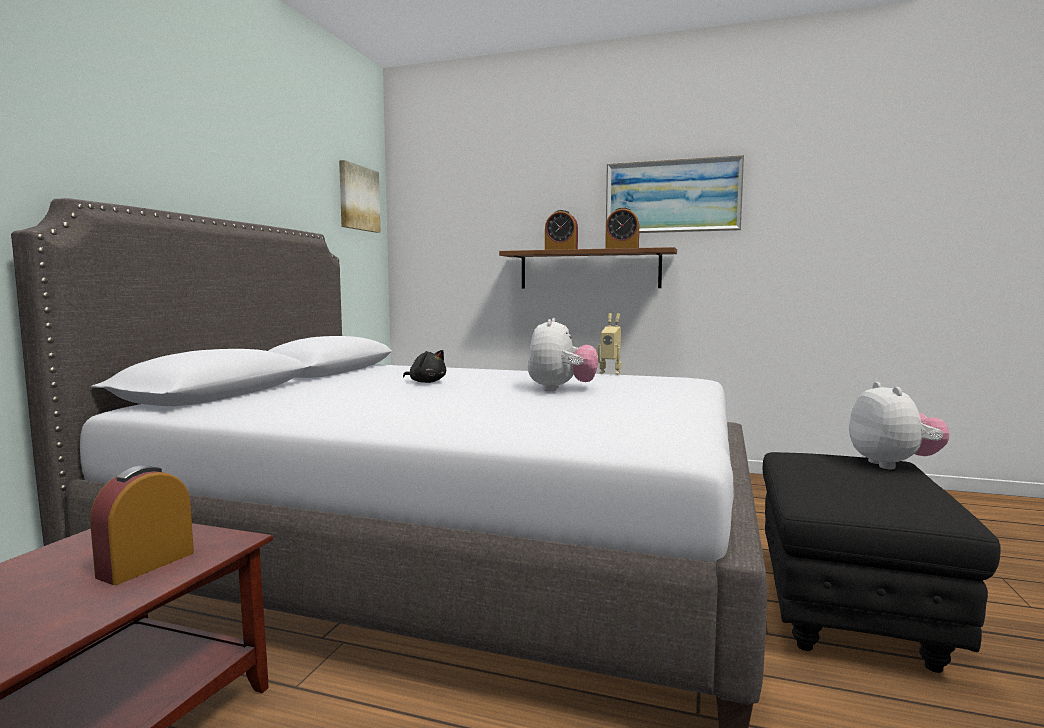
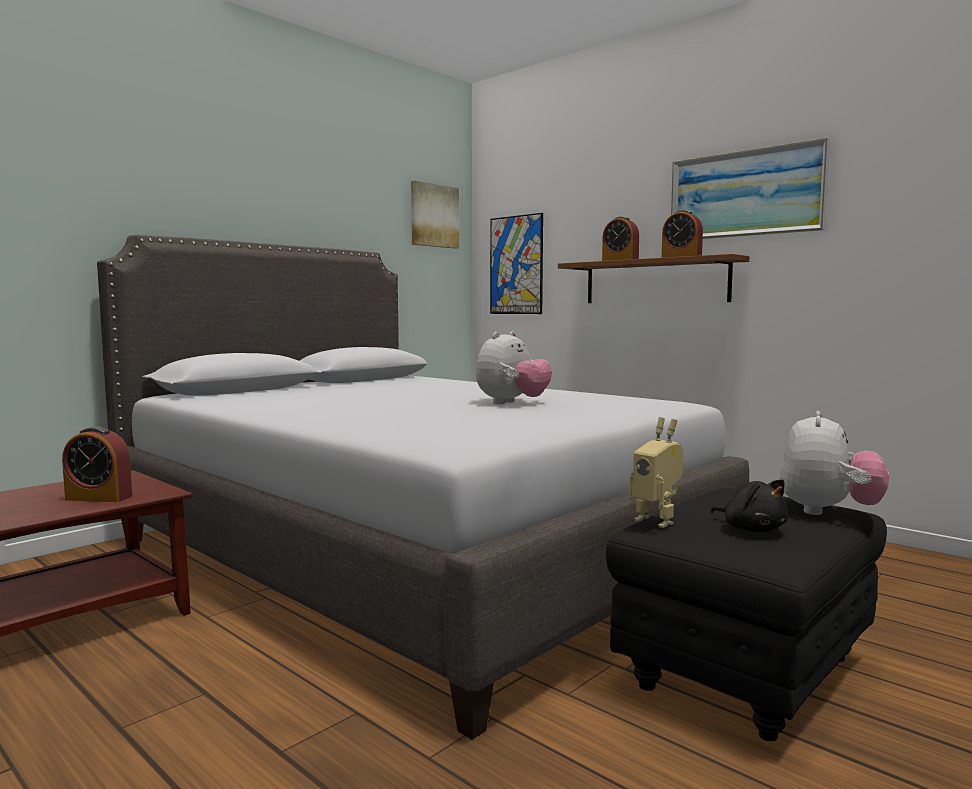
camera: 25 degrees right, 0 degrees up
(146, 564) = (99, 497): alarm clock -> alarm clock turned 135 degrees counterclockwise
(426, 382) = (412, 391): black plush toy -> black plush toy (751, 529)
(441, 251) = (516, 265): none -> picture
(611, 372) = (611, 393): toy robot -> toy robot (657, 520)

